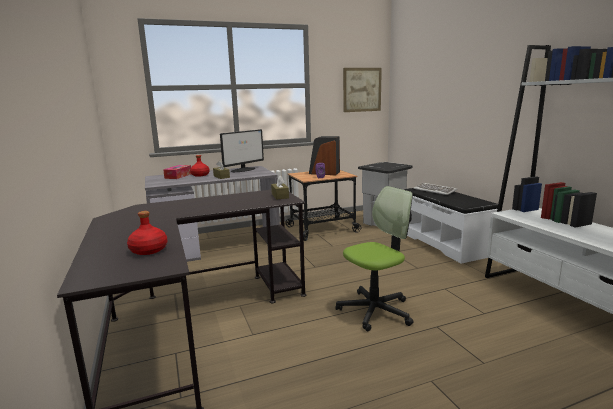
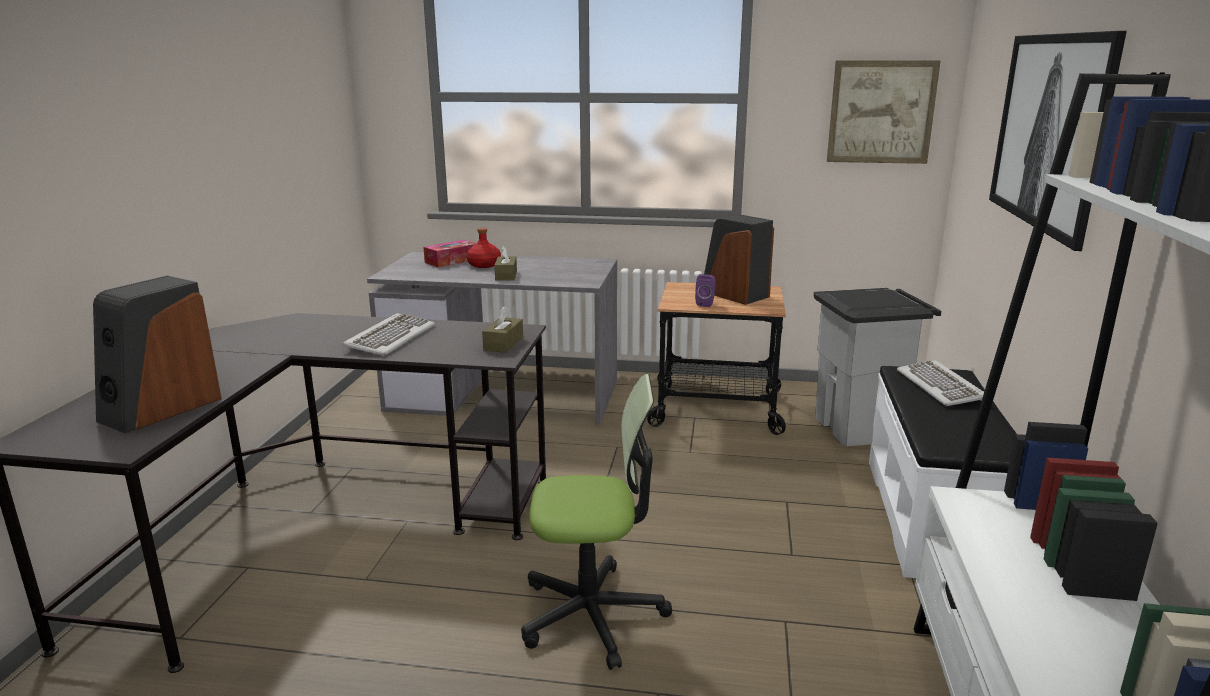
camera: 30 degrees right, 5 degrees up
(149, 250) = (160, 409): red bottle -> speaker
(217, 203) = (390, 338): none -> keyboard
(243, 170) = (569, 264): monitor -> none
(465, 82) = (1048, 131): none -> picture

